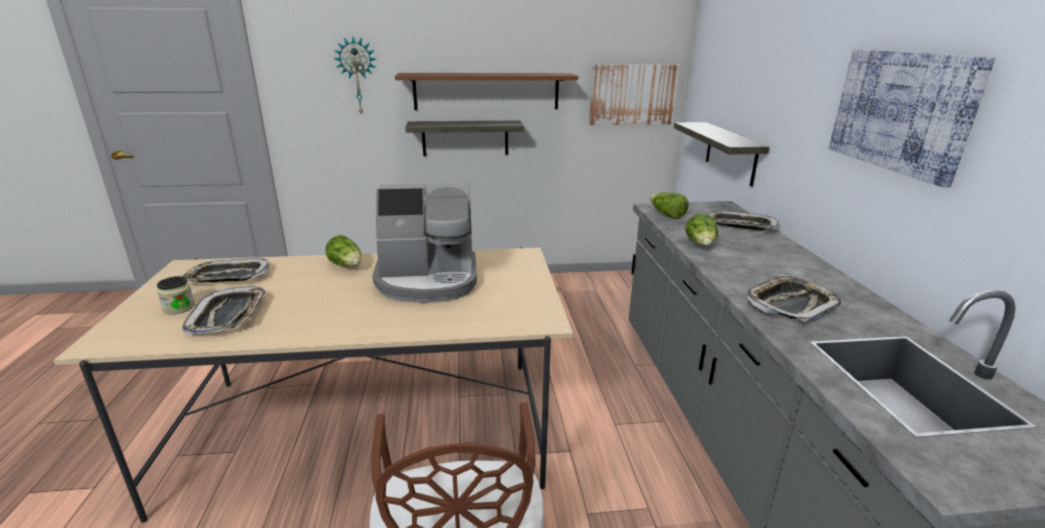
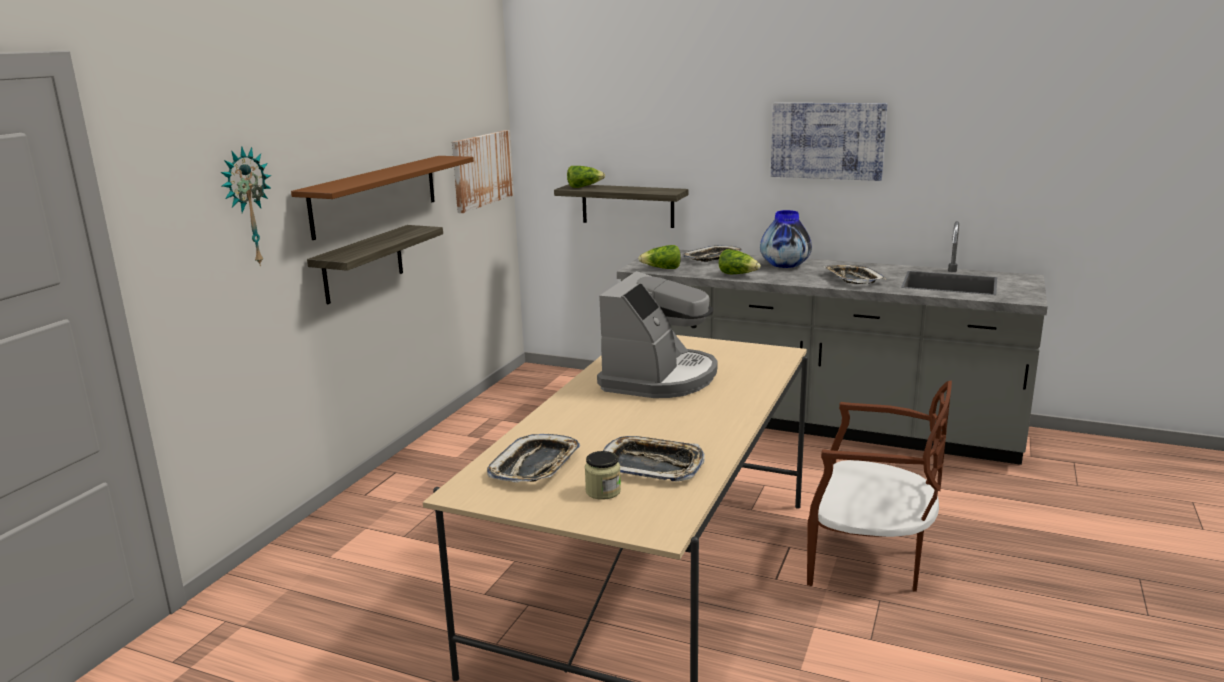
camera: 60 degrees left, 5 degrees down
(347, 265) = (578, 406): lettuce -> lettuce (584, 187)
(776, 259) = (785, 266): none -> vase

